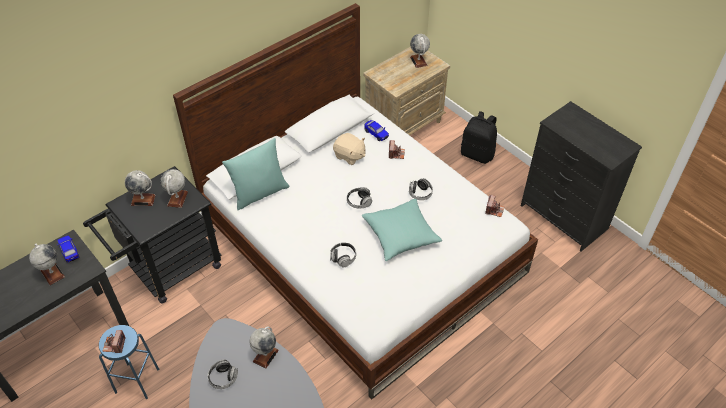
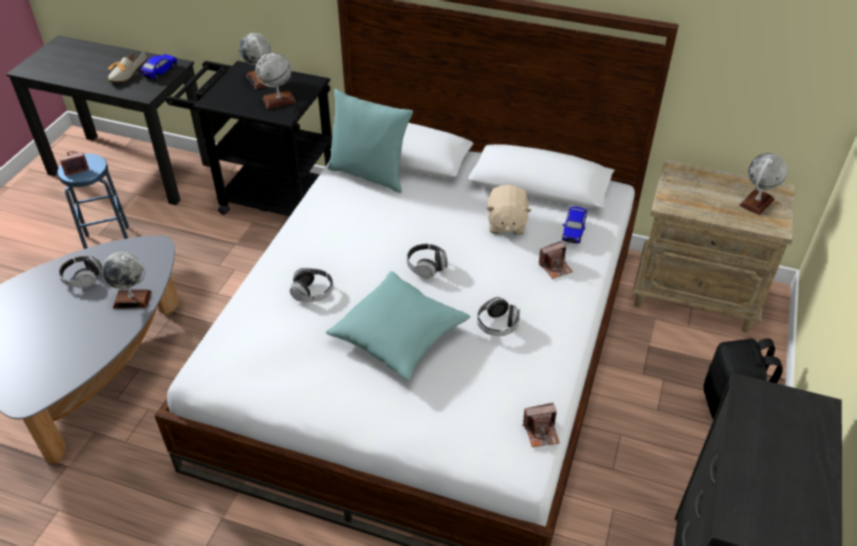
camera: 60 degrees right, 5 degrees down
(52, 273) = (125, 75): globe -> shoe

